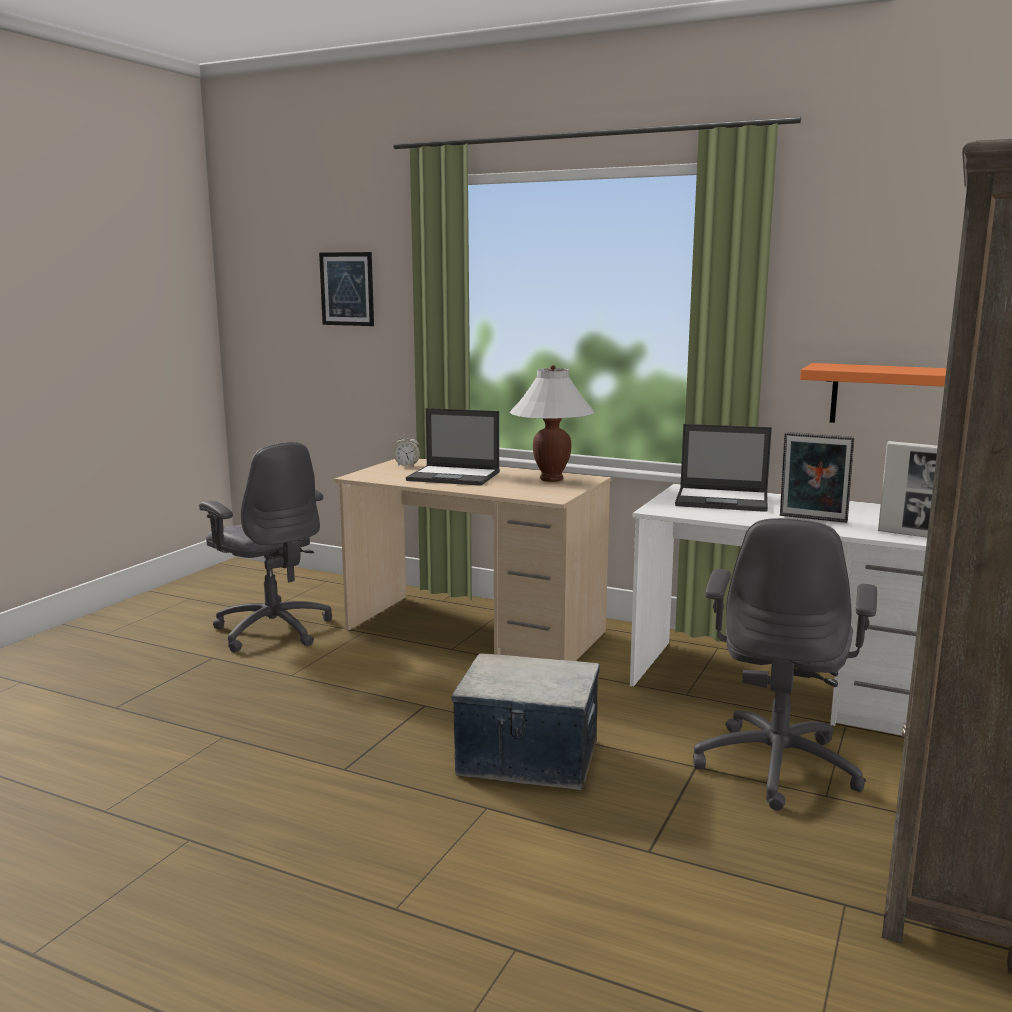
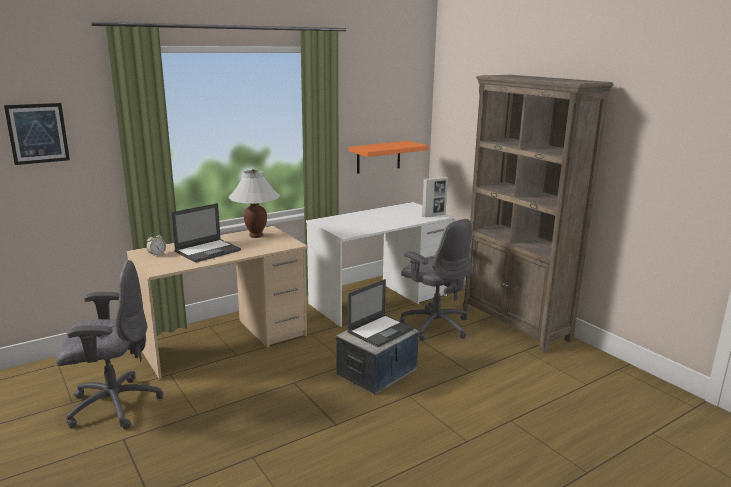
camera: 60 degrees left, 5 degrees up
(723, 500) = (348, 222): laptop -> laptop (381, 330)
(812, 519) = (396, 219): picture frame -> none

